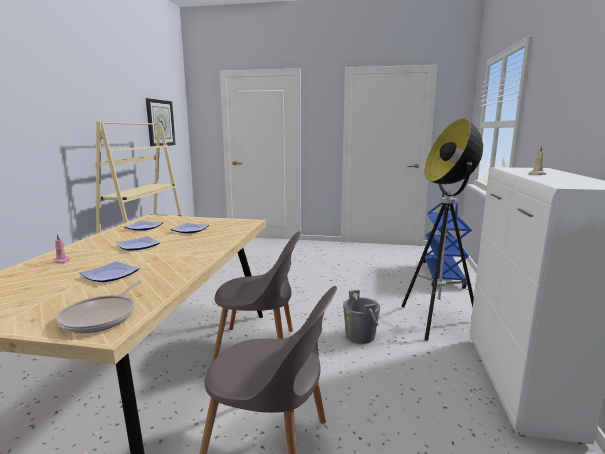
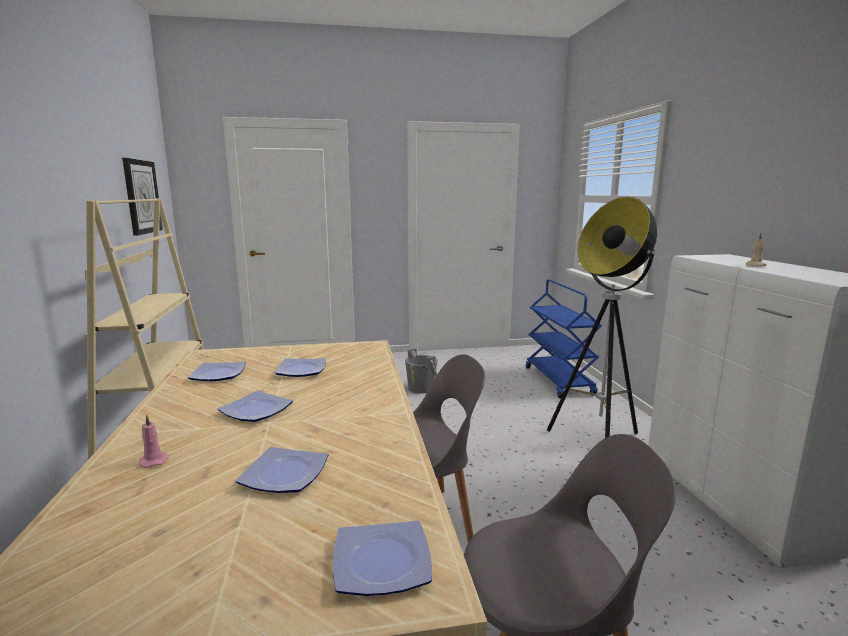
camera: 20 degrees left, 0 degrees up
(102, 317) = (383, 561): frying pan -> plate
(360, 336) = (530, 480): grey bucket -> grey bucket (421, 388)

